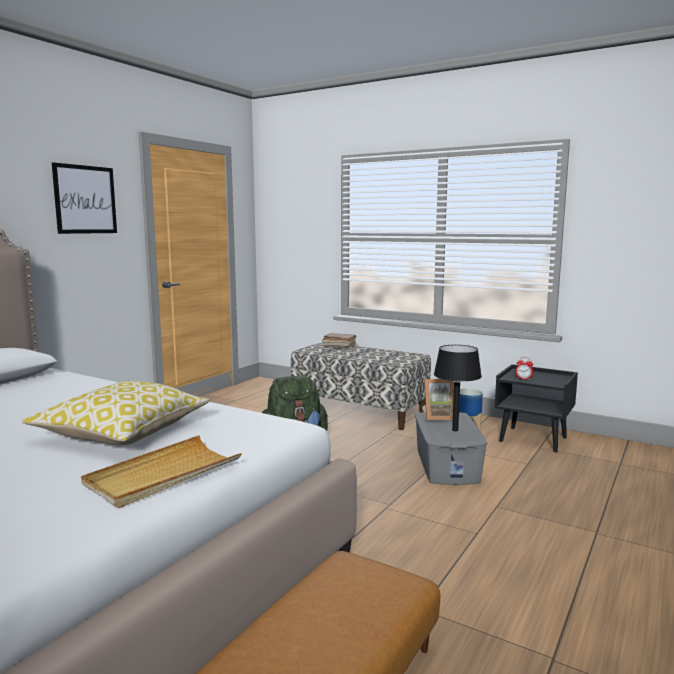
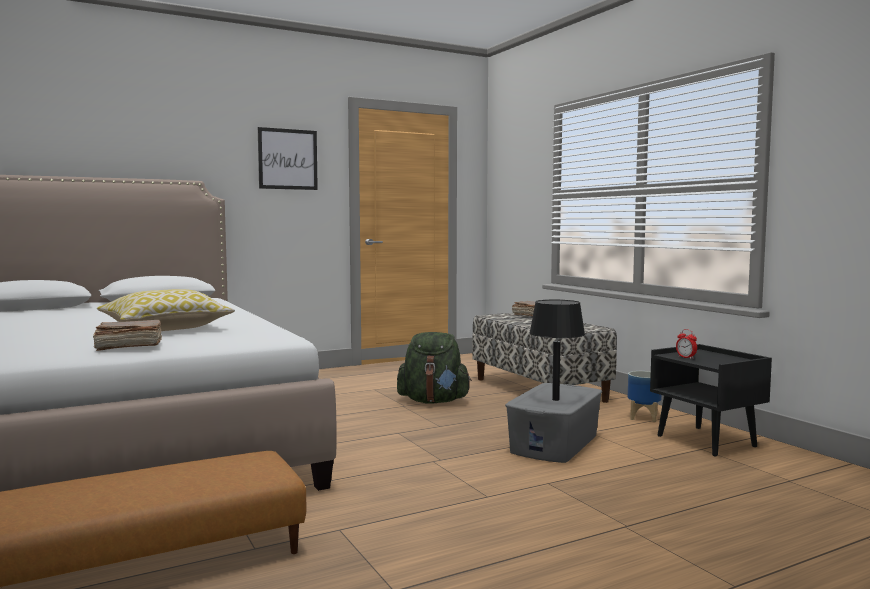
camera: 30 degrees right, 5 degrees down
(163, 475) = (128, 347): beige tray -> brown book
(437, 417) = (560, 388): picture frame -> none

